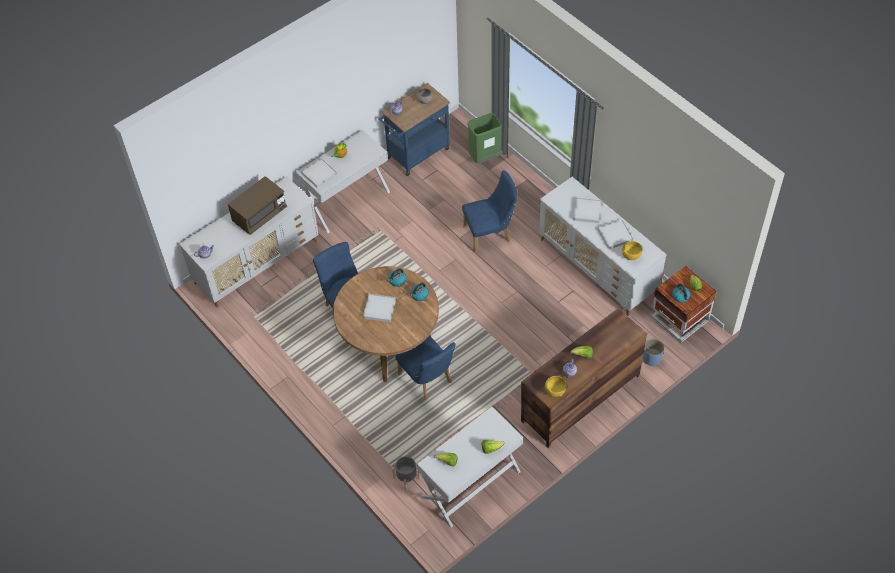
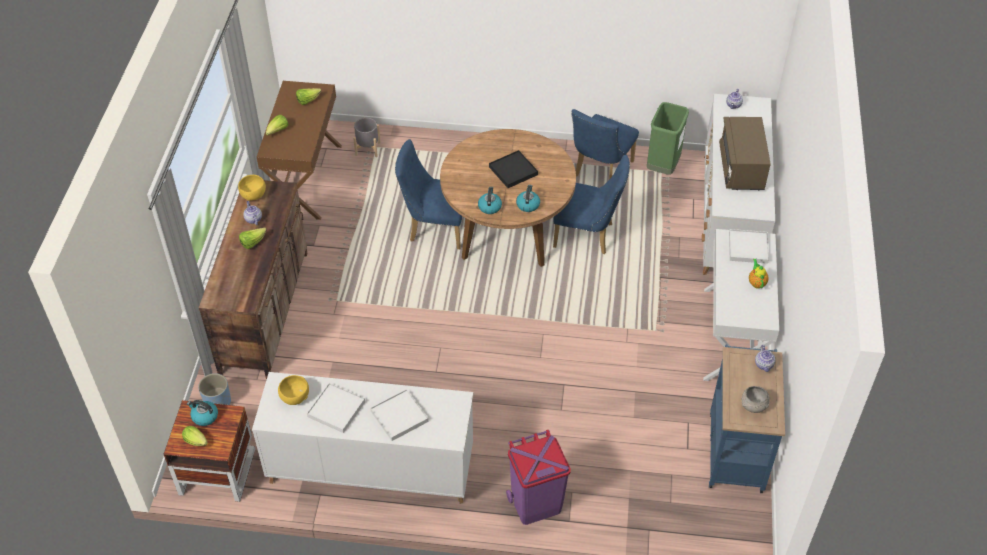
camera: 135 degrees right, 5 degrees down
(379, 309) = (513, 171): white tray -> black tray
(471, 484) = (305, 179): white console table -> brown console table
(484, 157) = (653, 510): green trash can -> green trash can (663, 167)
(490, 234) = (534, 414): blue chair -> blue chair (600, 171)
(534, 196) = (535, 504): none -> purple trash can

